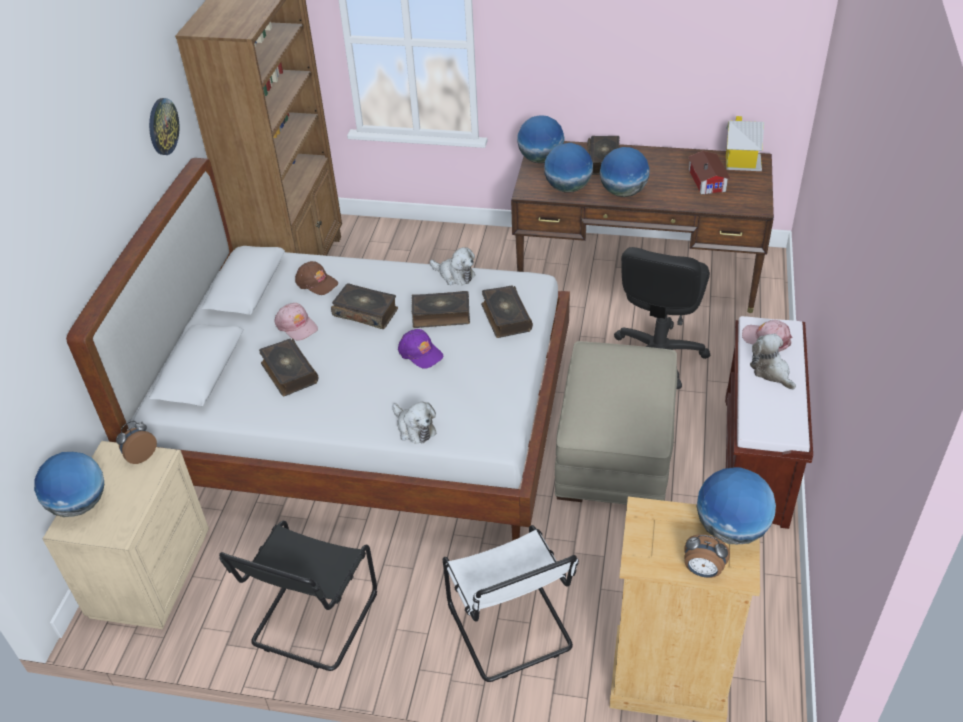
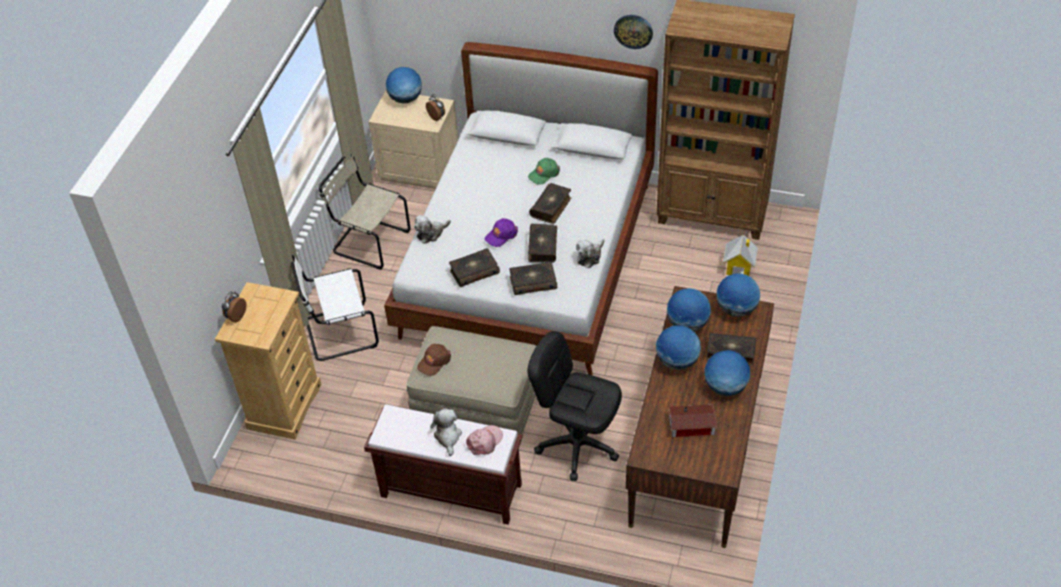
camera: 95 degrees right, 5 degrees up
(288, 373) = (495, 173): book -> book (474, 272)
(296, 326) = (544, 174): pink cap -> green cap
(312, 622) = (369, 242): black chair -> beige chair
(316, 282) = (590, 181): brown cap -> brown cap (434, 362)
(731, 529) = (259, 334): globe -> globe (725, 387)
(741, 162) = (722, 459): toy house -> toy house (739, 270)
(771, 371) = (447, 436): plush toy -> plush toy turned 75 degrees counterclockwise

